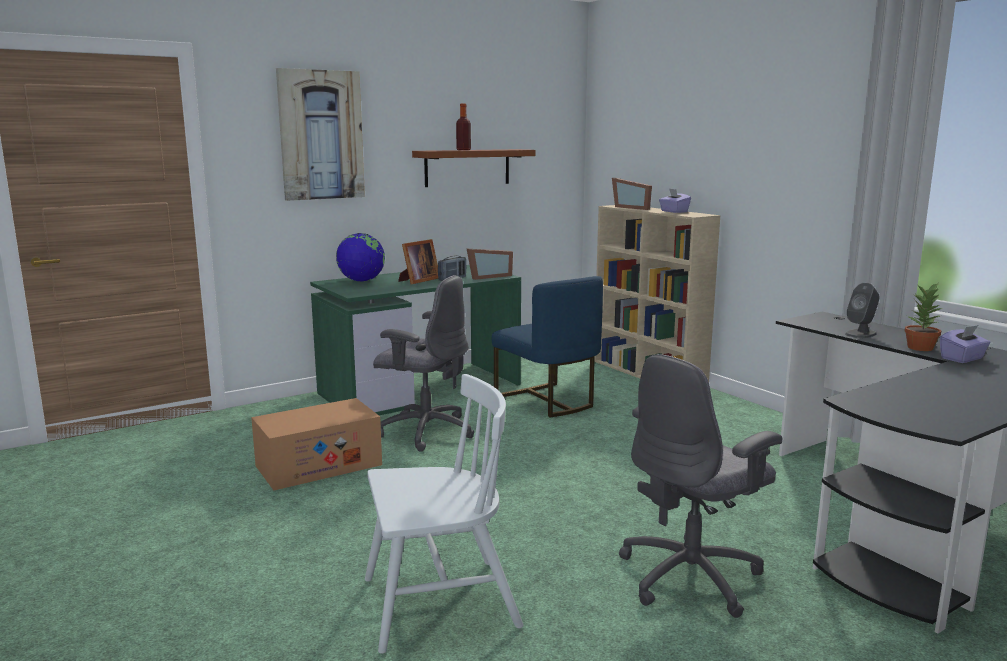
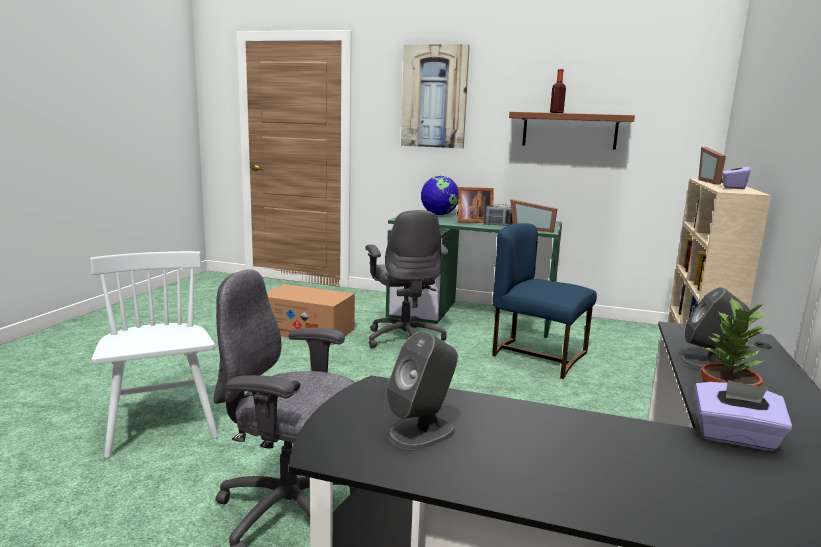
camera: 50 degrees right, 0 degrees up
(439, 603) = (161, 422): white chair -> white chair turned 150 degrees counterclockwise
(547, 401) = (537, 356): blue chair -> blue chair turned 105 degrees clockwise
(928, 406) = (422, 432): none -> grey speaker

